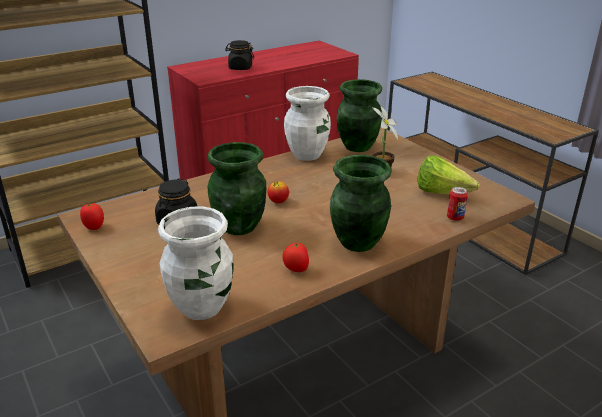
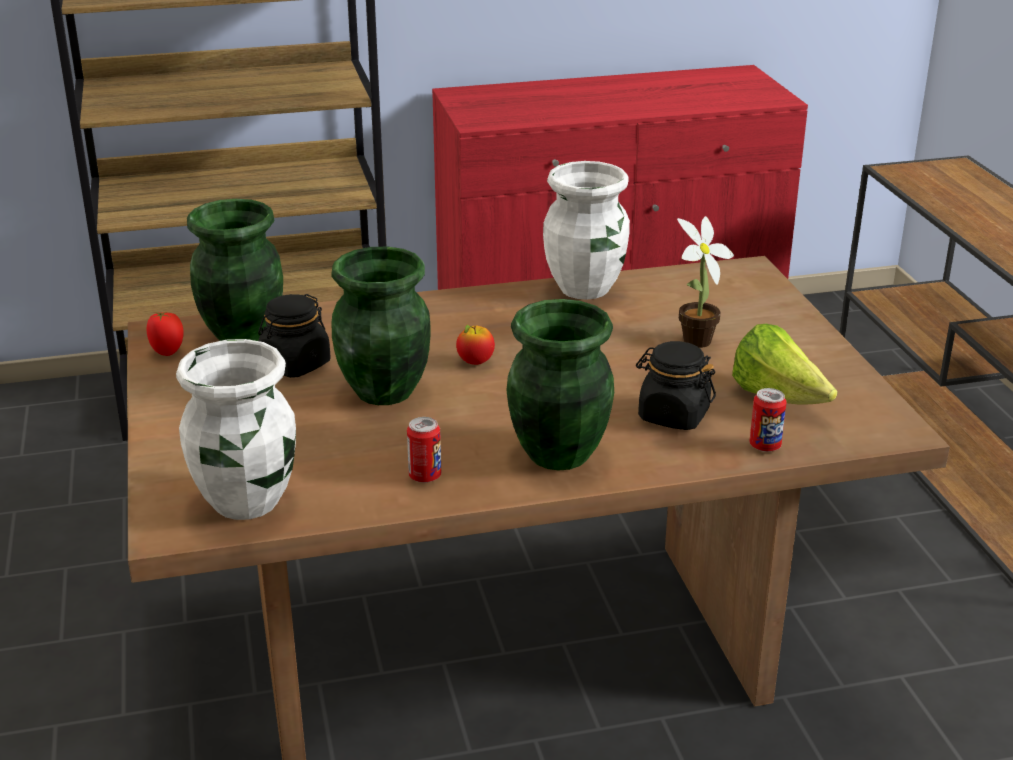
camera: 20 degrees right, 0 degrees up
(240, 68) = (558, 106): black jar -> black jar (673, 415)
(295, 269) = (425, 476): tomato -> can
(357, 147) = (688, 288): green vase -> green vase (242, 334)

